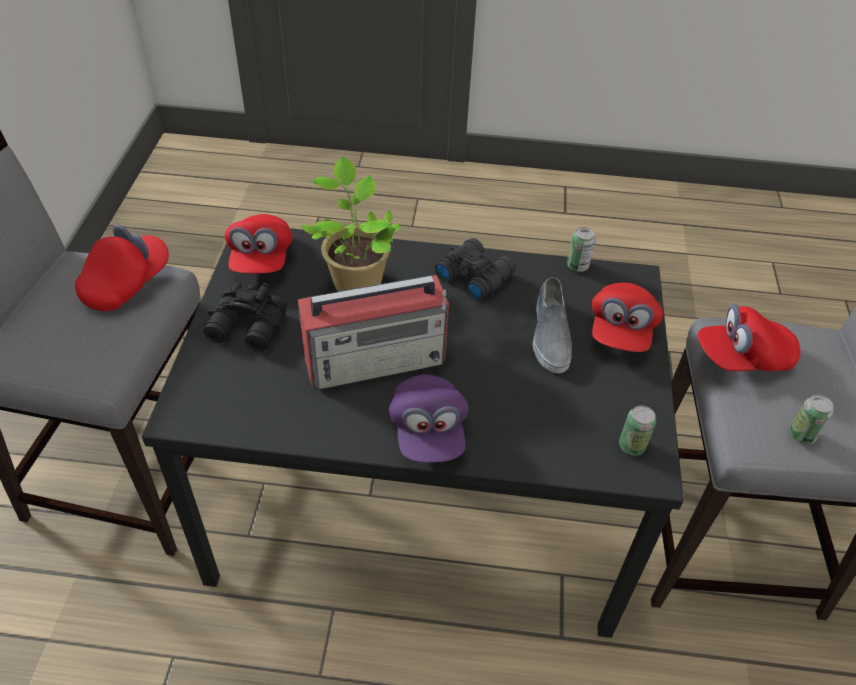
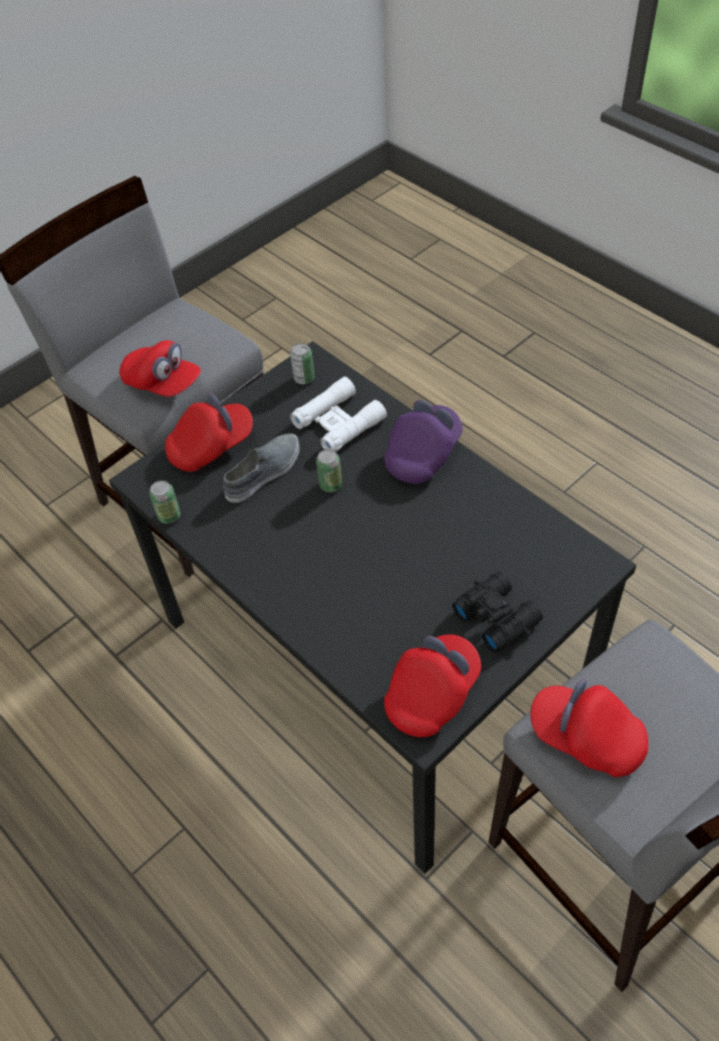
camera: 135 degrees left, 5 degrees up
(127, 284) = (586, 738): red cap -> red cap turned 45 degrees clockwise
(356, 280) = (364, 613): potted plant -> none
(377, 359) = (411, 526): radio -> none
(474, 275) = (260, 557): black binoculars -> none
(542, 418) = (338, 422): none -> white binoculars
(801, 435) = (199, 330): can -> can (330, 485)

